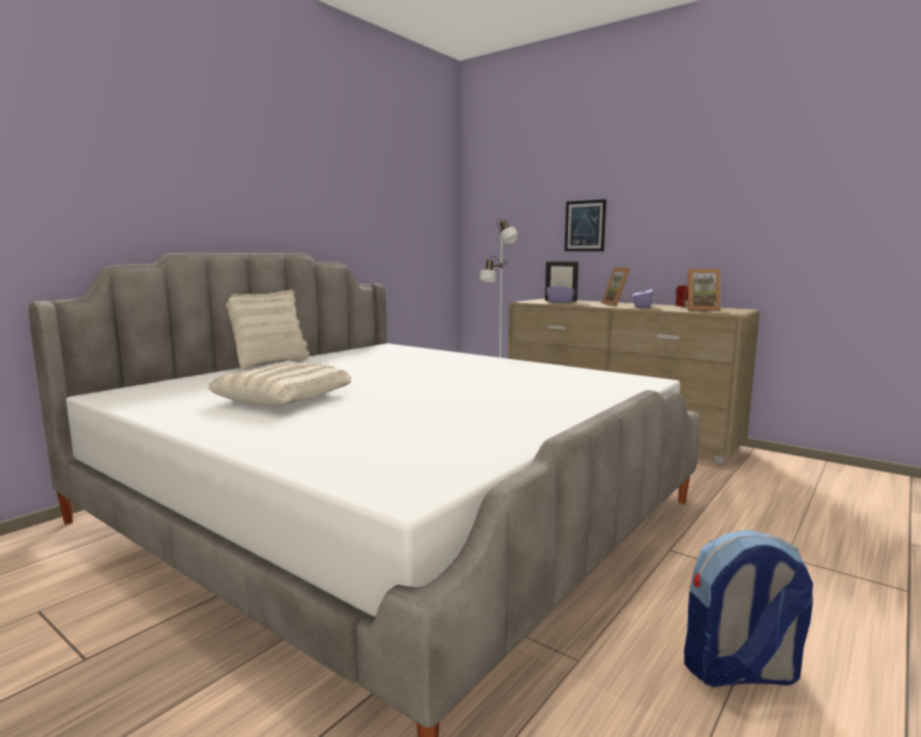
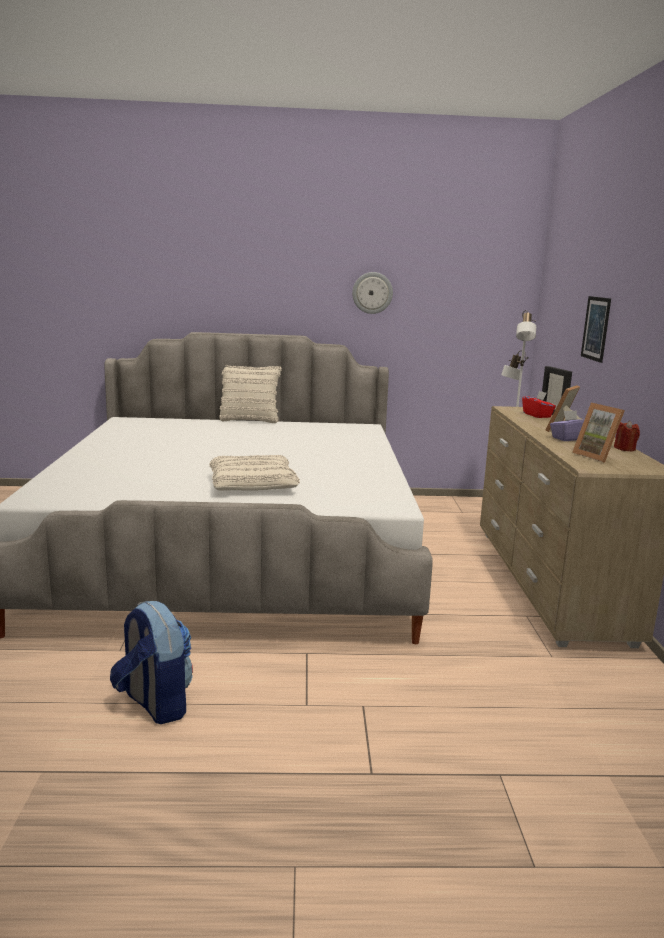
camera: 50 degrees right, 5 degrees up
(284, 398) = (167, 444): beige pillow -> beige pillow (253, 484)
(350, 205) = (372, 293): none -> wall clock
(560, 302) = (537, 415): purple tissue box -> red tissue box

